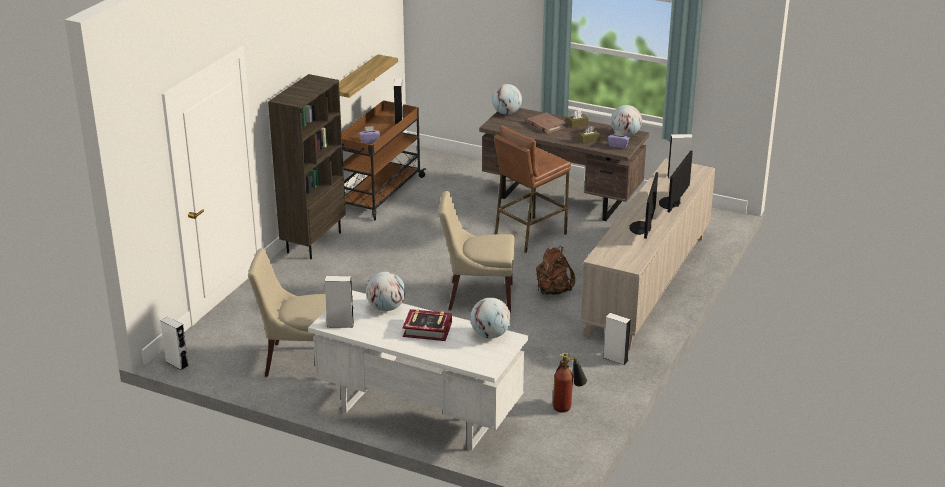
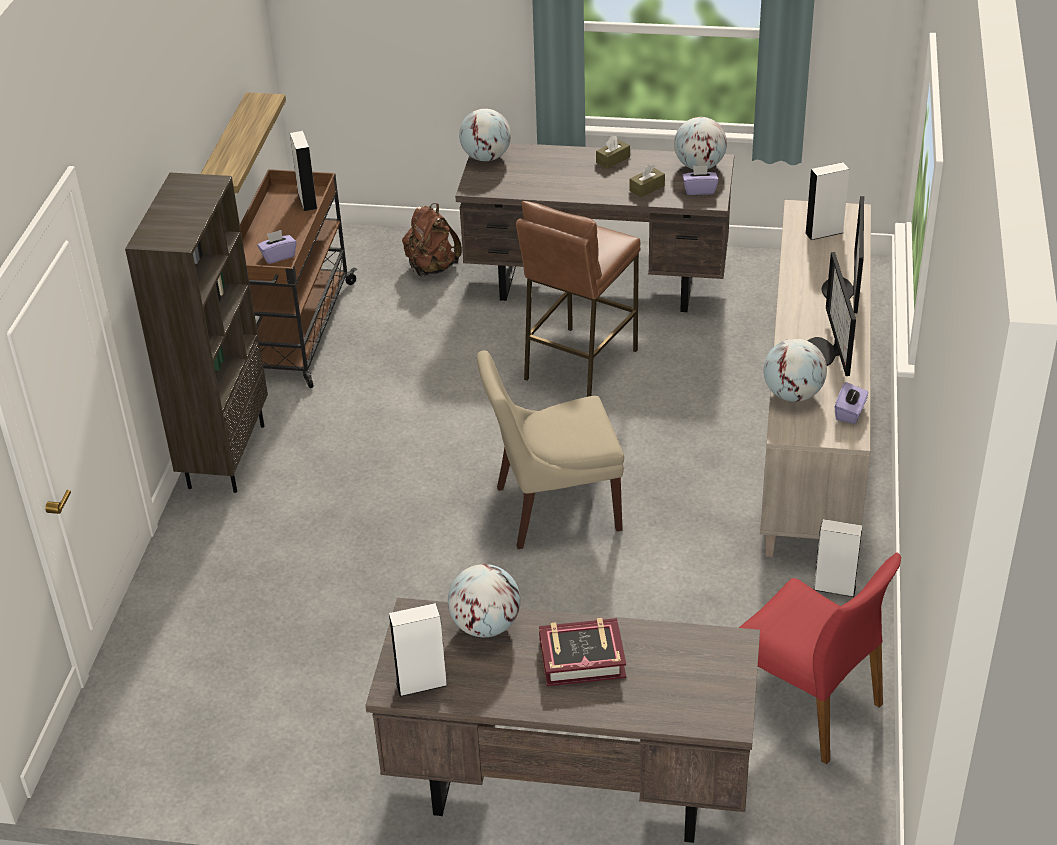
camera: 15 degrees left, 10 degrees up
(177, 363) = (89, 781): white speaker -> none
(299, 361) = (310, 720): beige chair -> none
(418, 414) = (567, 787): white desk -> brown desk
(490, 335) = (696, 644): globe -> globe (793, 394)
(546, 125) = (563, 170): brown book -> none
(553, 291) = (670, 470): brown backpack -> brown backpack (431, 268)
(567, 405) = (805, 704): fire extinguisher -> red chair
(638, 256) = (850, 413): none -> purple tissue box

